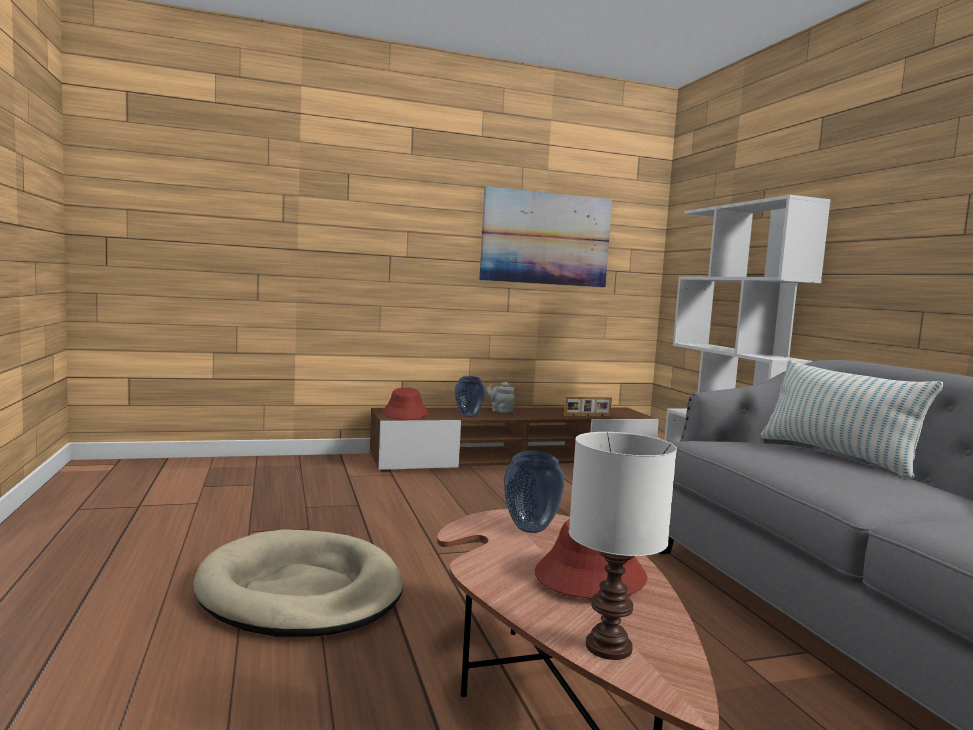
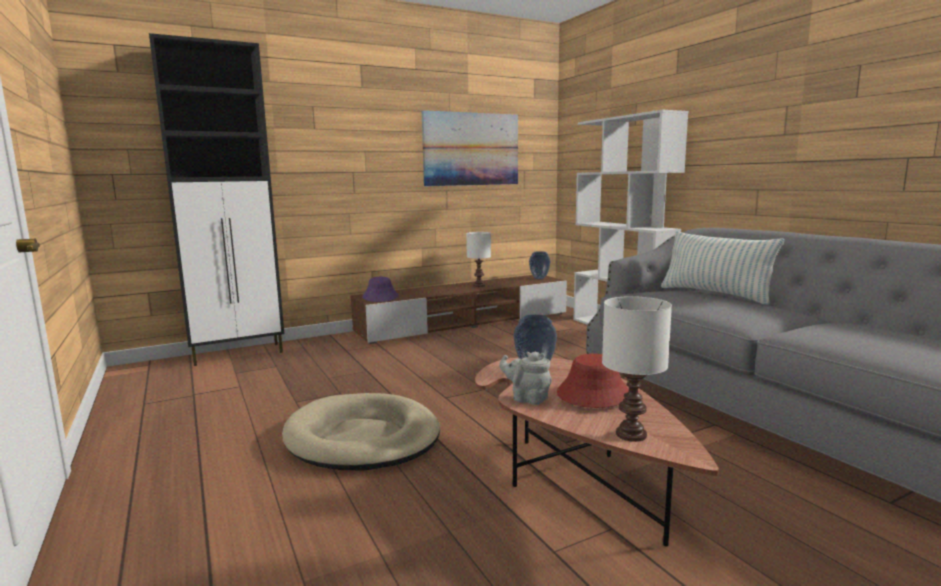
camera: 10 degrees left, 5 degrees up
(222, 464) = (239, 354): none -> black cabinet
(405, 413) = (380, 297): red hat -> purple hat
(468, 415) = (429, 293): vase -> vase (539, 278)
(500, 411) = (450, 287): grey teapot -> grey teapot (527, 398)
(538, 413) = (479, 285): none -> white table lamp
(587, 416) = (516, 284): picture frame -> none

